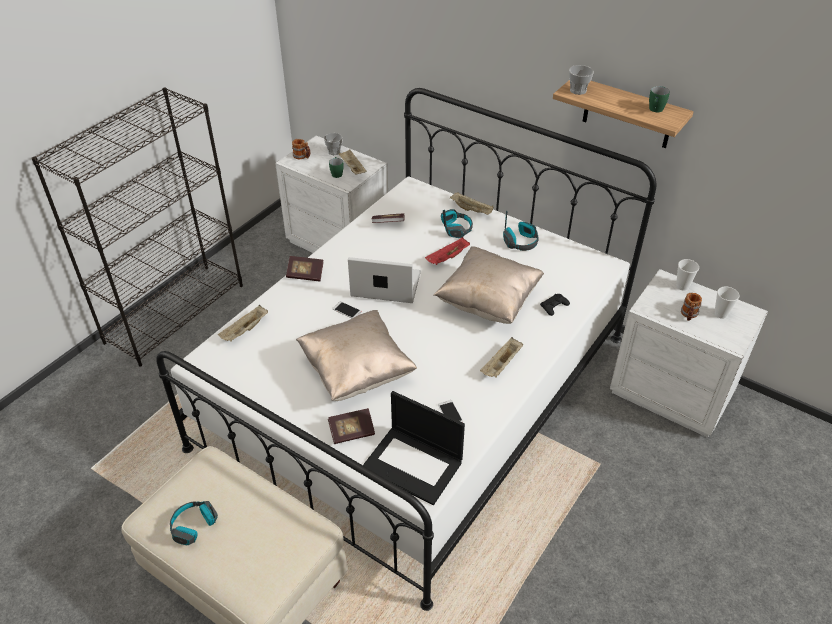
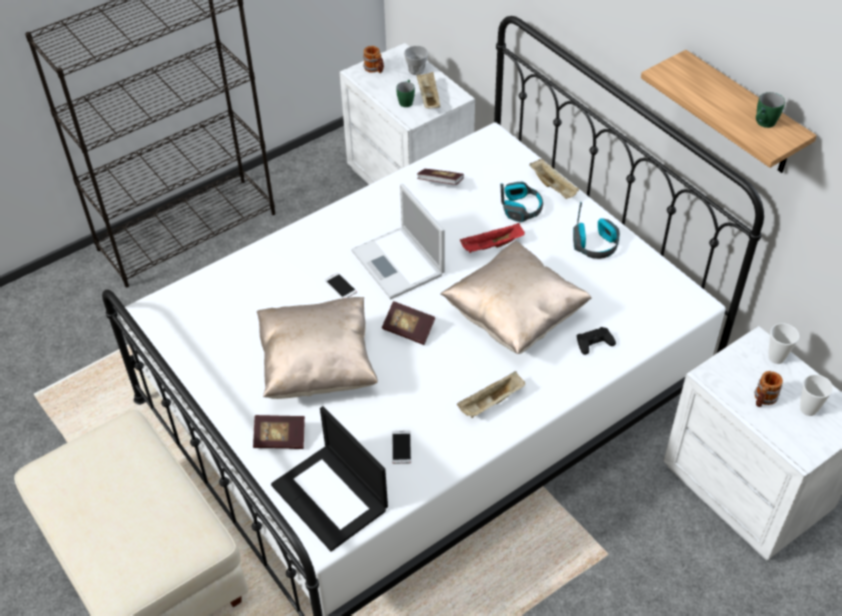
camera: 20 degrees right, 5 degrees up
(194, 526) = (83, 497): headphones -> none
(245, 331) = (216, 284): beige tray -> none
(305, 274) = (313, 228): book -> book (408, 330)
(384, 285) = (399, 264): laptop -> laptop turned 150 degrees counterclockwise
(578, 90) = (677, 73): cup -> none

